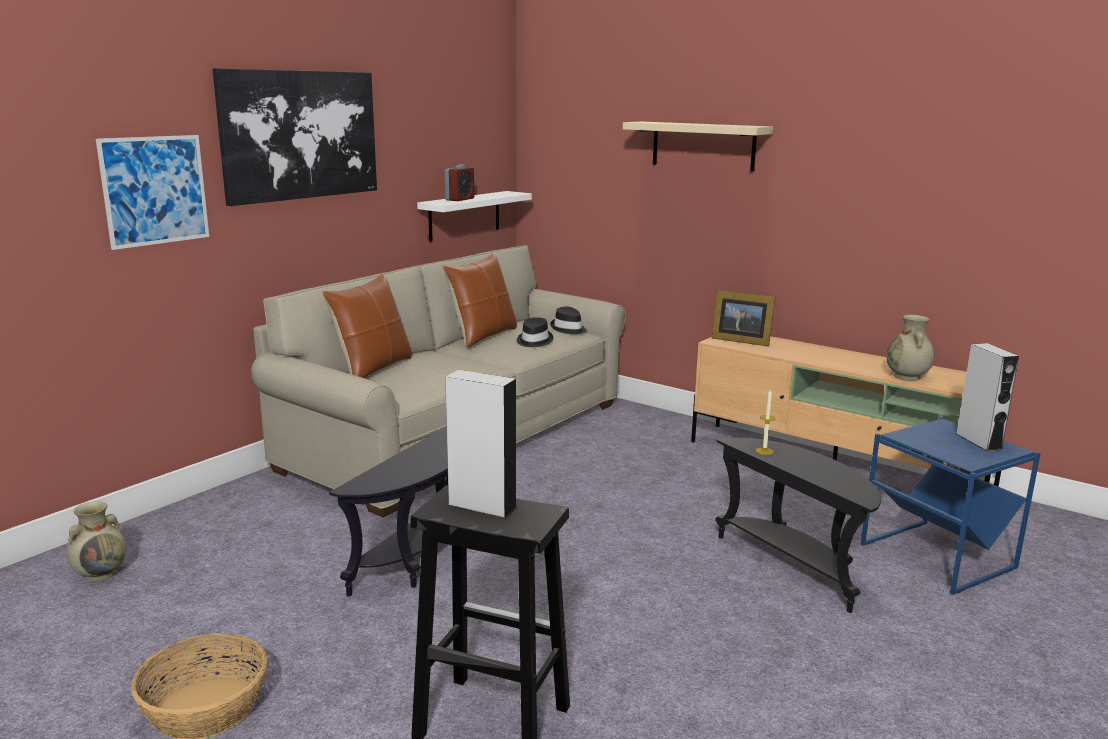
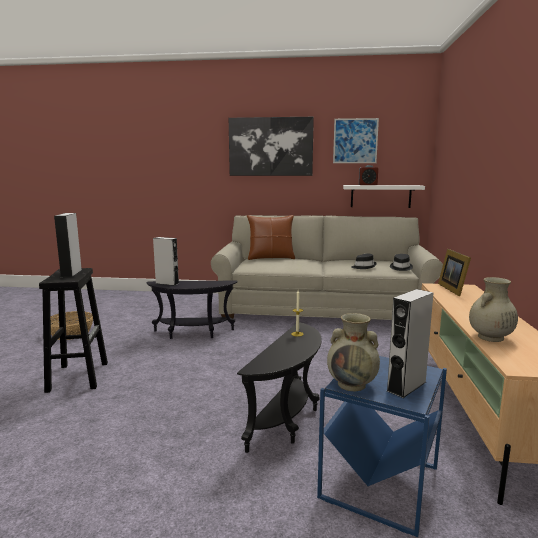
camera: 60 degrees right, 5 degrees down
(101, 573) = (141, 300): beige vase -> beige vase (352, 384)
(155, 190) = (200, 166): picture -> picture (355, 141)
(381, 478) = (167, 283): none -> grey speaker
(482, 336) = (350, 260): brown pillow -> none
(703, 146) = (479, 143): beige shelf -> none

